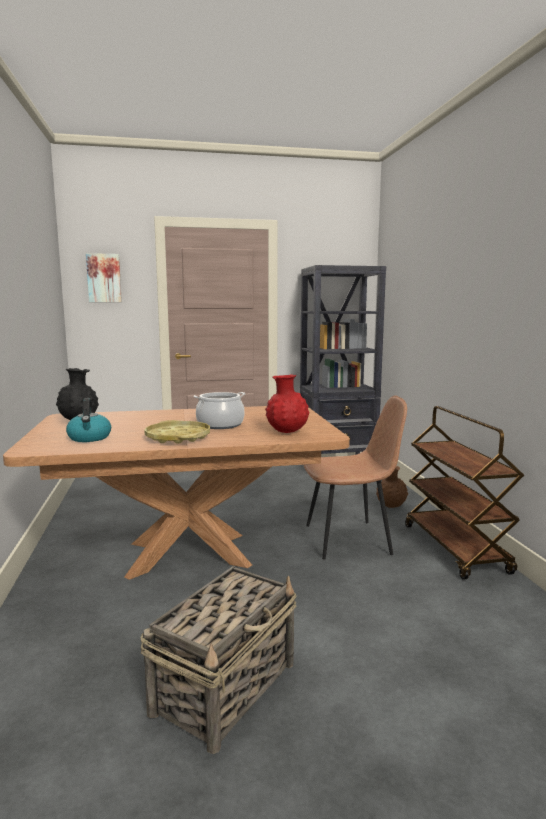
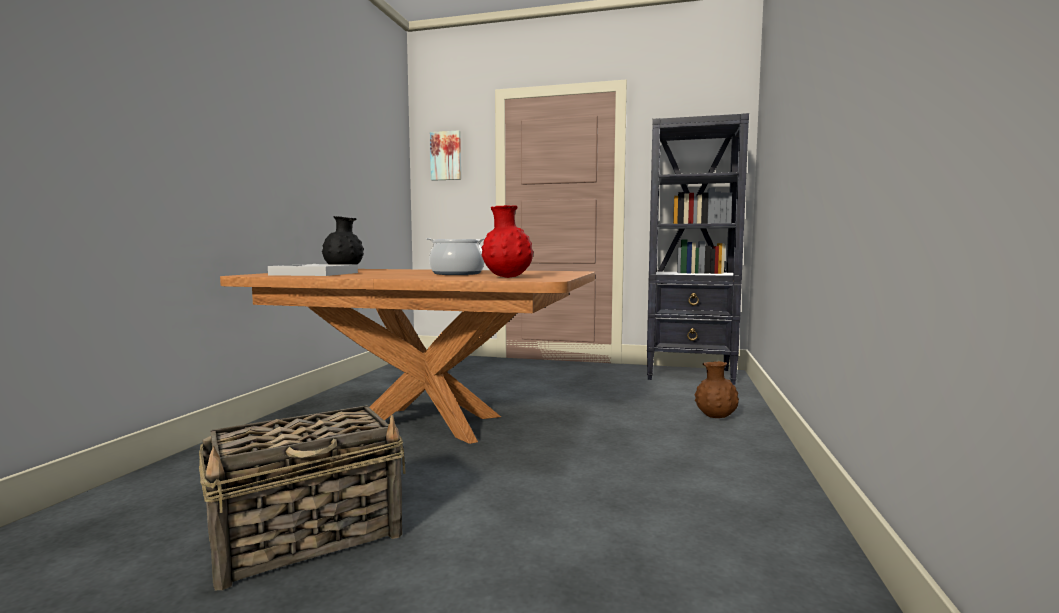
camera: 25 degrees right, 5 degrees down
(89, 438) = (316, 274): kettle -> white tray
(178, 437) = (389, 275): yellow tray -> none
(350, 539) = (620, 439): brown chair -> none
(455, 549) = (760, 472): brown cart -> none

